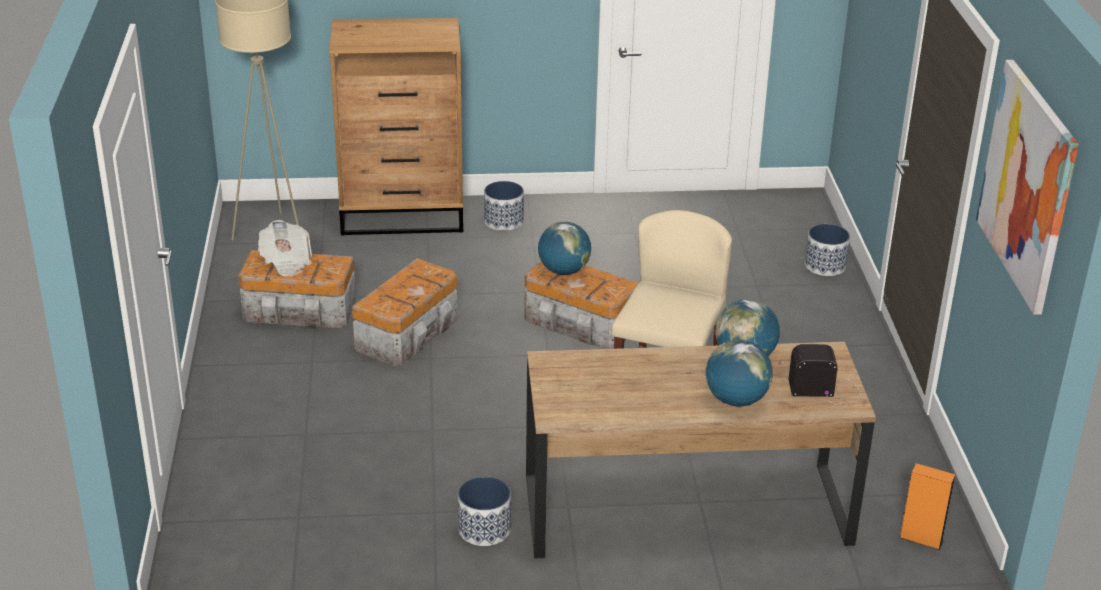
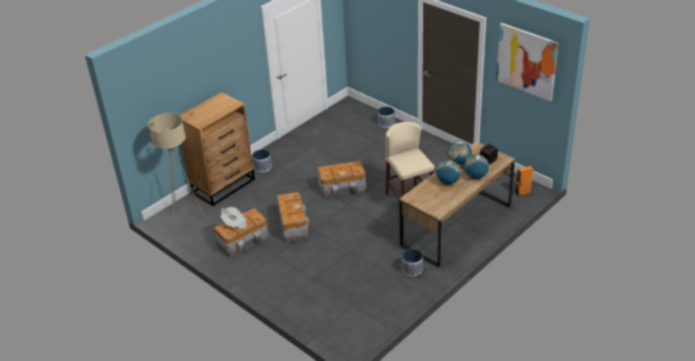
camera: 40 degrees left, 5 degrees up
(564, 271) = (332, 170): globe -> globe (448, 182)

